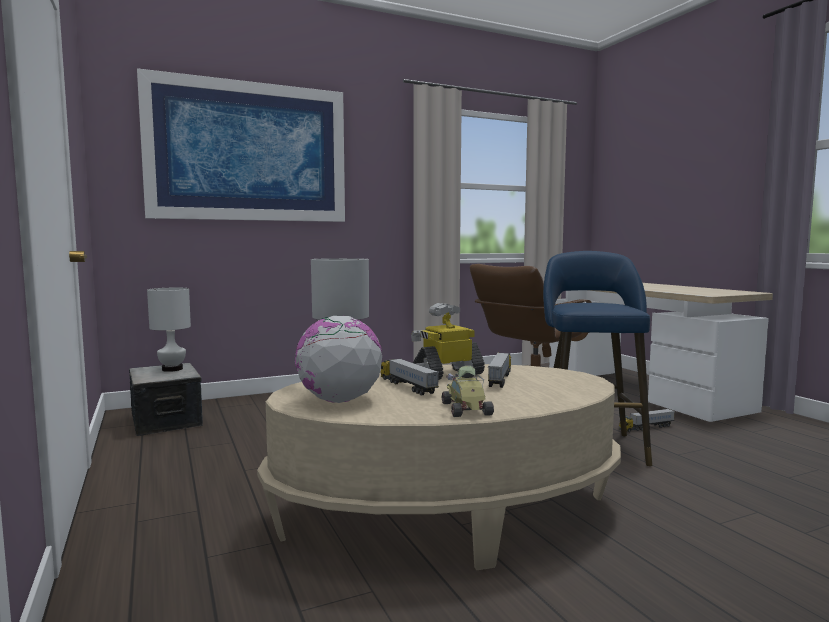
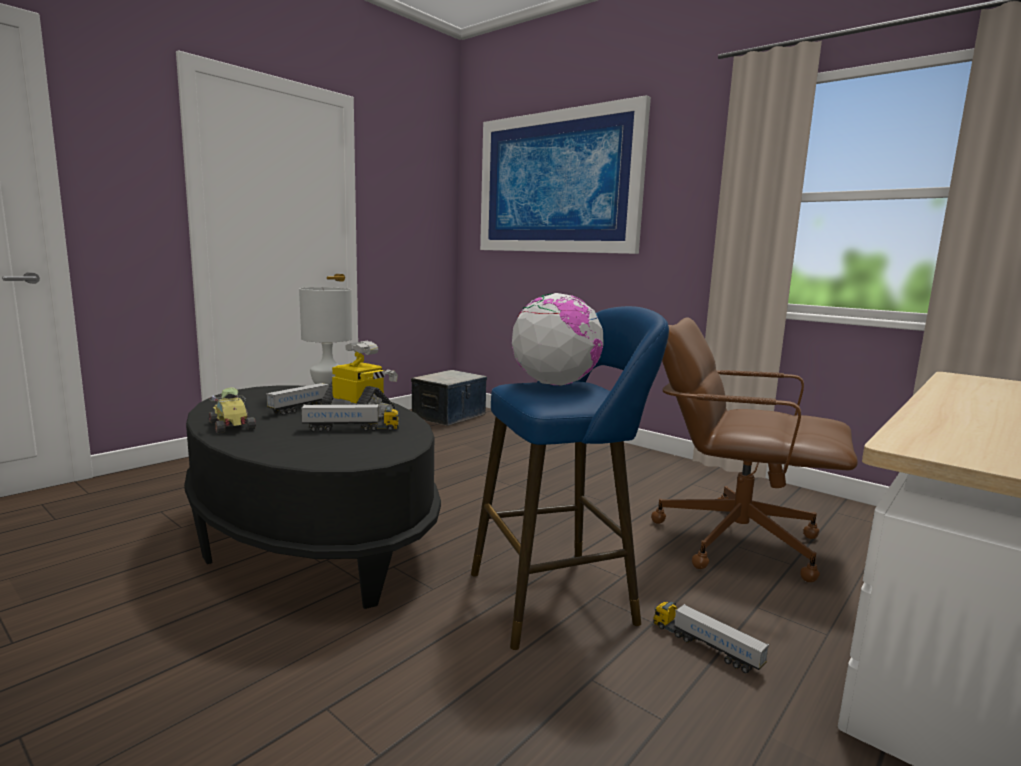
camera: 65 degrees right, 5 degrees up
(172, 369) = (460, 376): white table lamp -> none
(339, 400) = (254, 398): globe -> globe (554, 384)
(447, 513) = (312, 534): beige coffee table -> black coffee table
(464, 408) = (230, 425): toy car -> toy car turned 90 degrees counterclockwise

